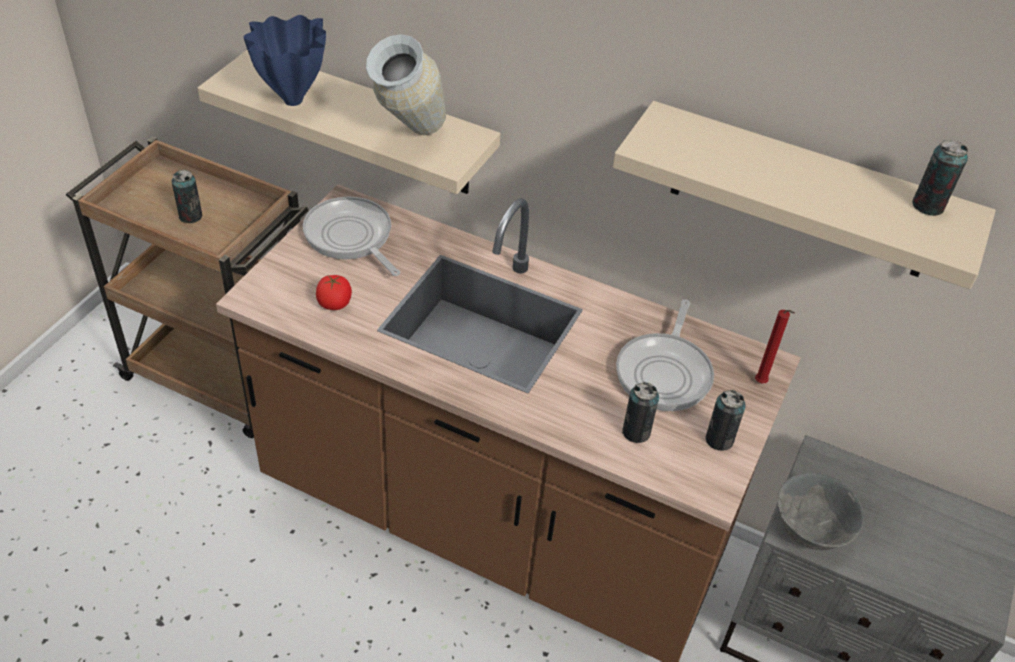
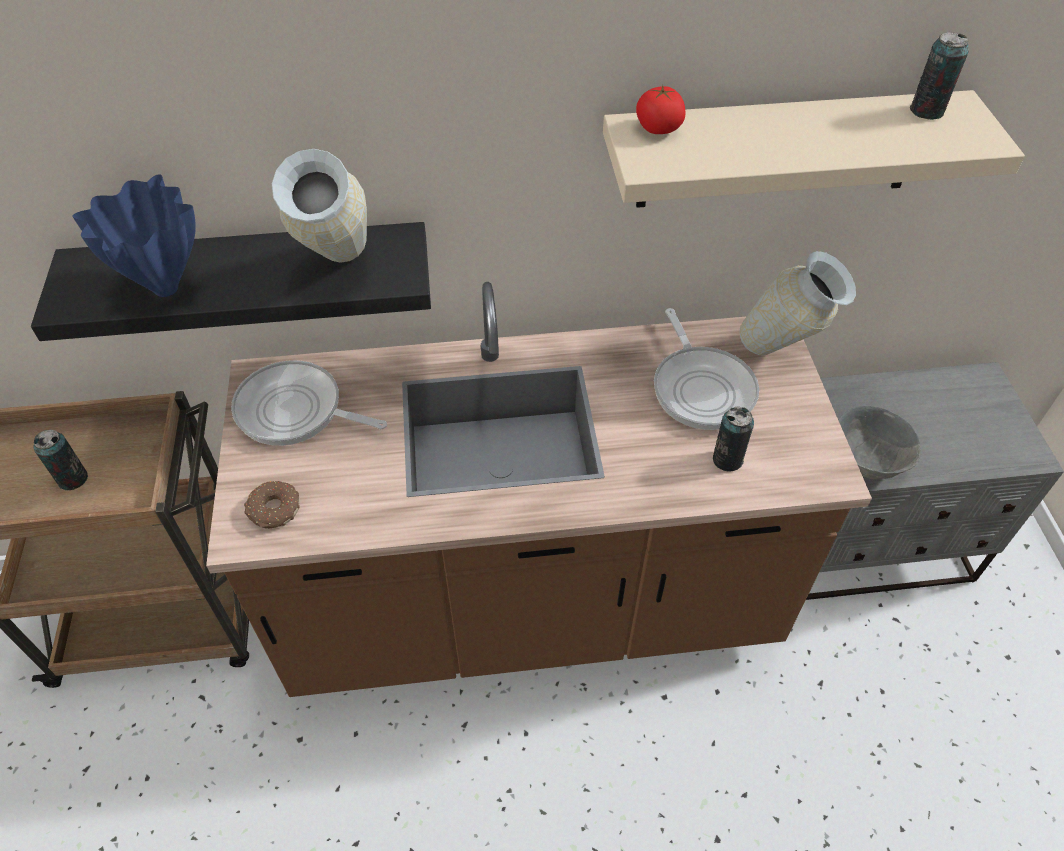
camera: 30 degrees left, 5 degrees up
(284, 293) = (274, 510): none -> donut
(334, 303) = (339, 492): tomato -> tomato (658, 129)
(372, 124) = (255, 275): beige shelf -> black shelf
(719, 440) = (797, 425): can -> none
(761, 383) = (784, 354): red candle -> vase

